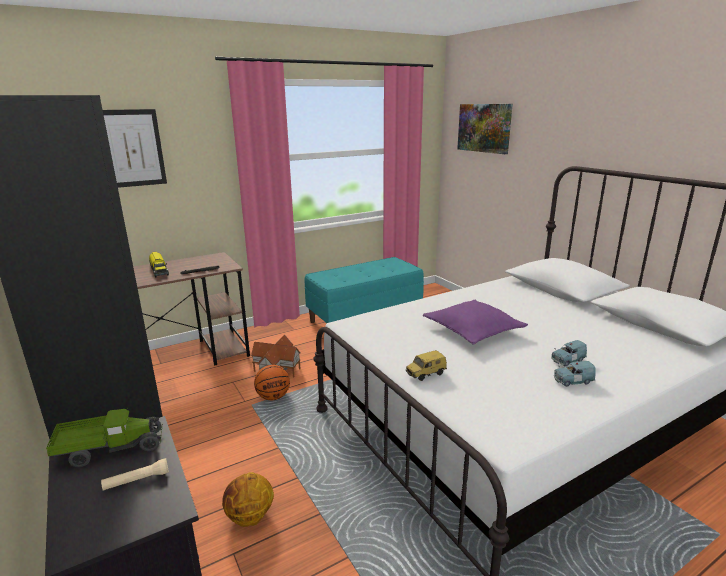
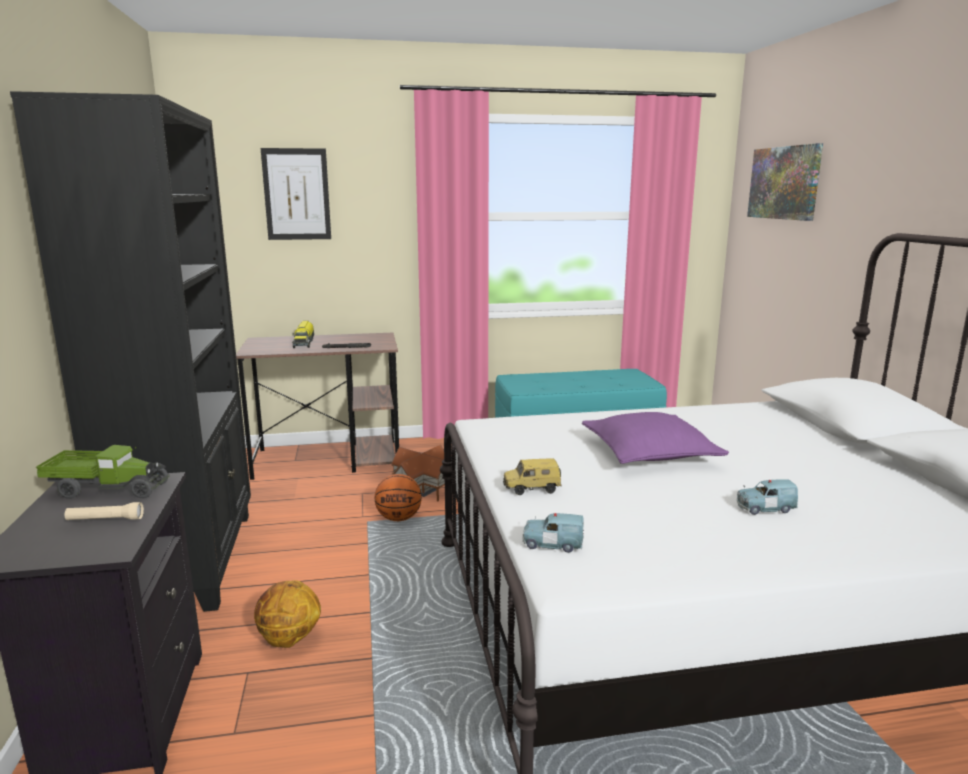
camera: 20 degrees right, 5 degrees down
(572, 381) = (747, 533): blue toy car -> blue toy car (552, 544)

